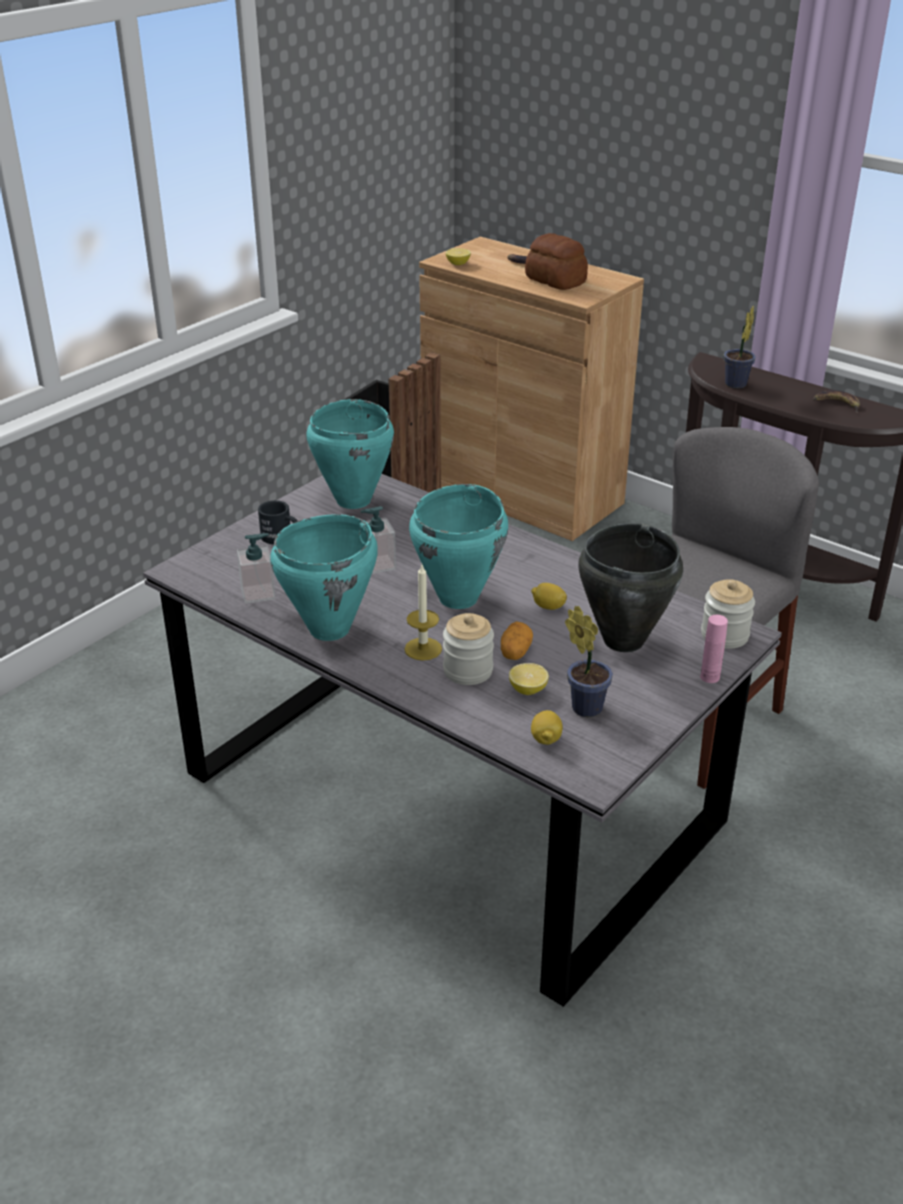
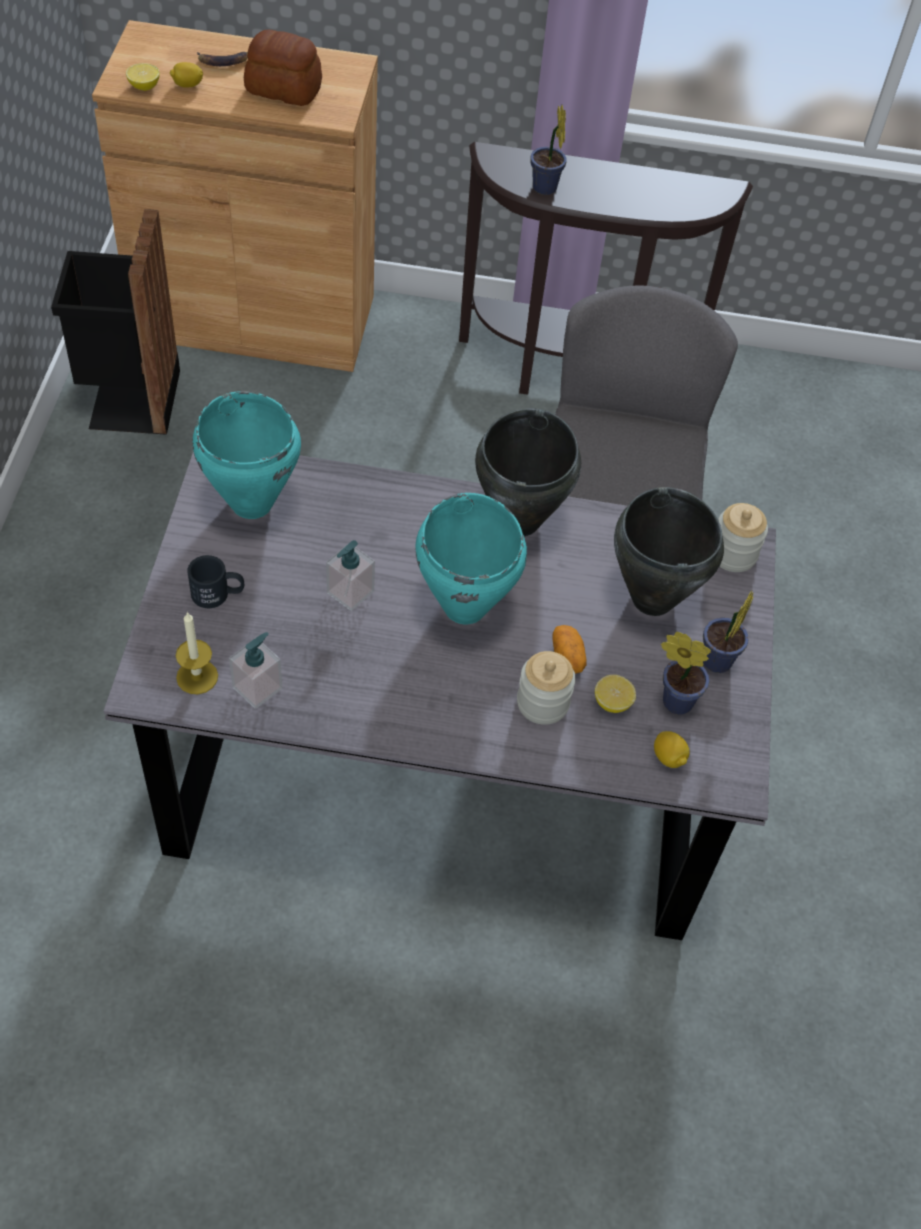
camera: 35 degrees left, 20 degrees up
(330, 629) = (372, 706): turquoise cooking pot -> none
(423, 649) = (481, 692): candle -> candle (197, 677)
(548, 607) = (557, 583): lemon -> lemon (187, 85)
(552, 564) = (520, 520): none -> black cooking pot
(644, 696) = (715, 664): none -> potted plant
(709, 677) = (753, 614): pink bottle -> none
(836, 404) = (658, 189): banana -> none

